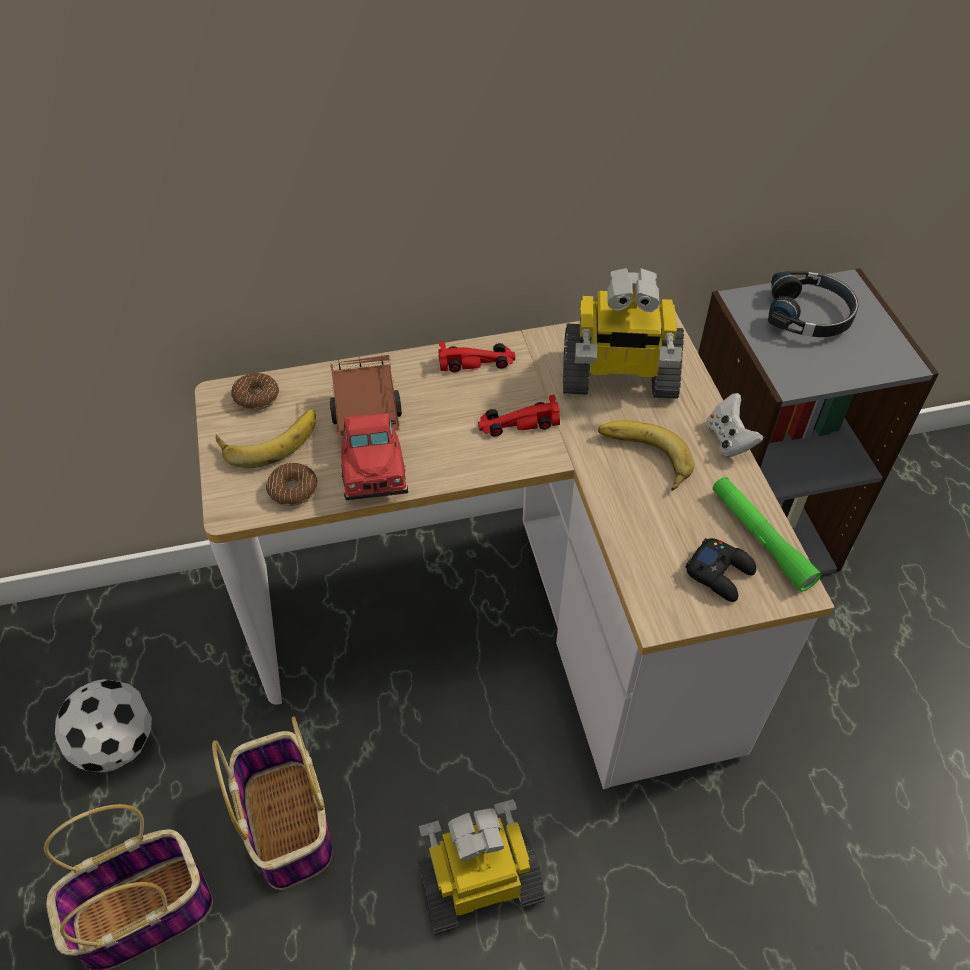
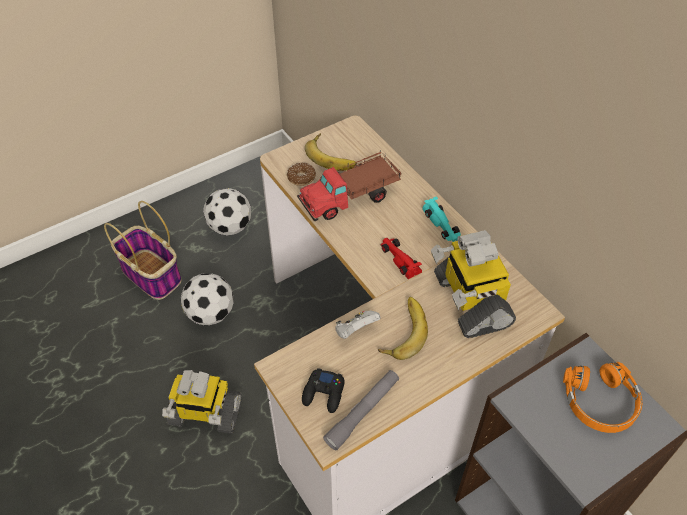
camera: 70 degrees right, 0 degrees up
(256, 397) = (359, 140): donut -> none
(289, 825) = (210, 314): basket -> football
(477, 361) = (441, 224): red toy car -> turquoise toy car
(480, 882) = (205, 414): toy robot -> toy robot turned 135 degrees clockwise
(729, 439) = (445, 377): white game controller -> white game controller (355, 331)
(760, 538) = (362, 412): green flashlight -> grey flashlight
(809, 315) = (600, 403): black headphones -> orange headphones

